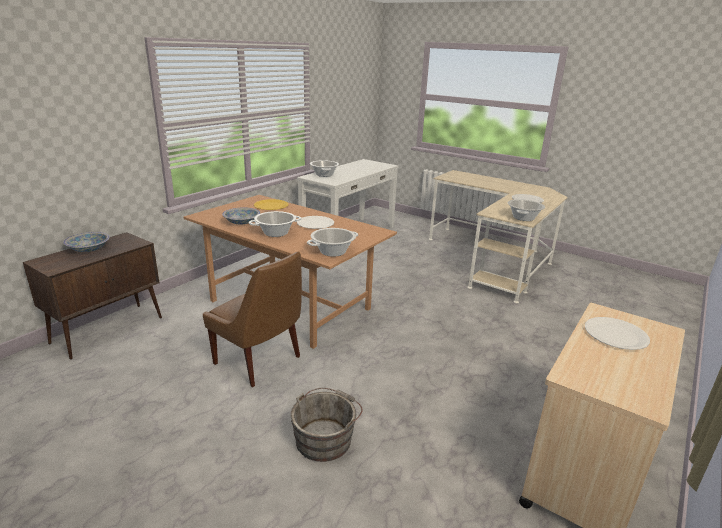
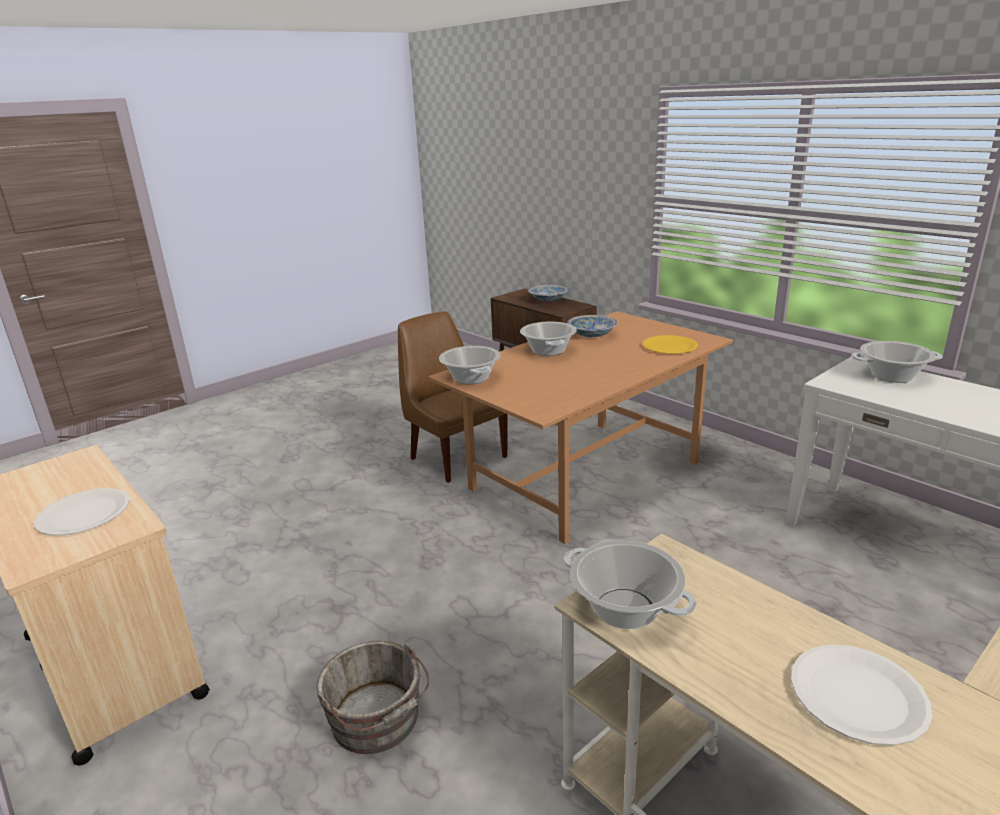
camera: 105 degrees right, 0 degrees up
(260, 361) = (456, 456): brown chair -> brown chair turned 90 degrees clockwise
(315, 223) = (585, 371): white plate -> none
(325, 438) = (315, 489): grey bucket -> grey bucket (378, 721)

